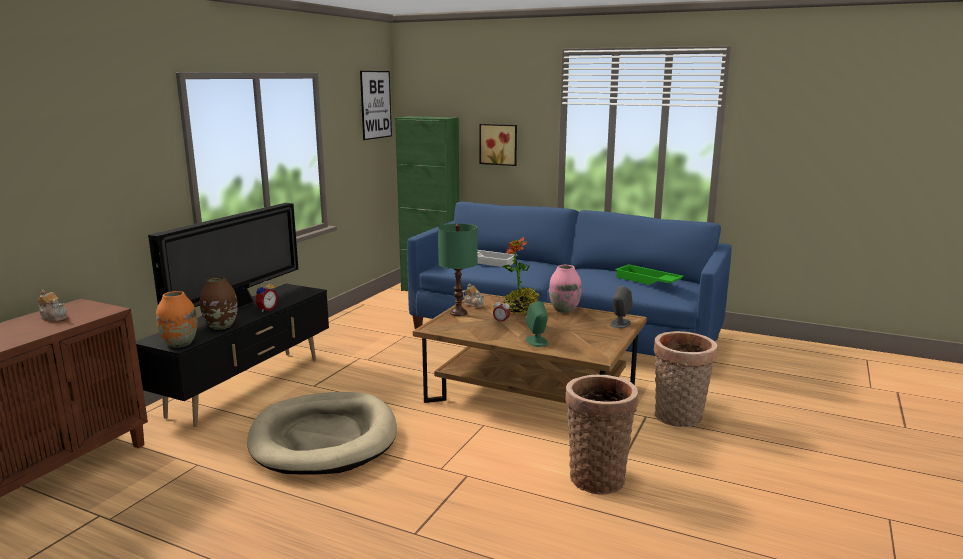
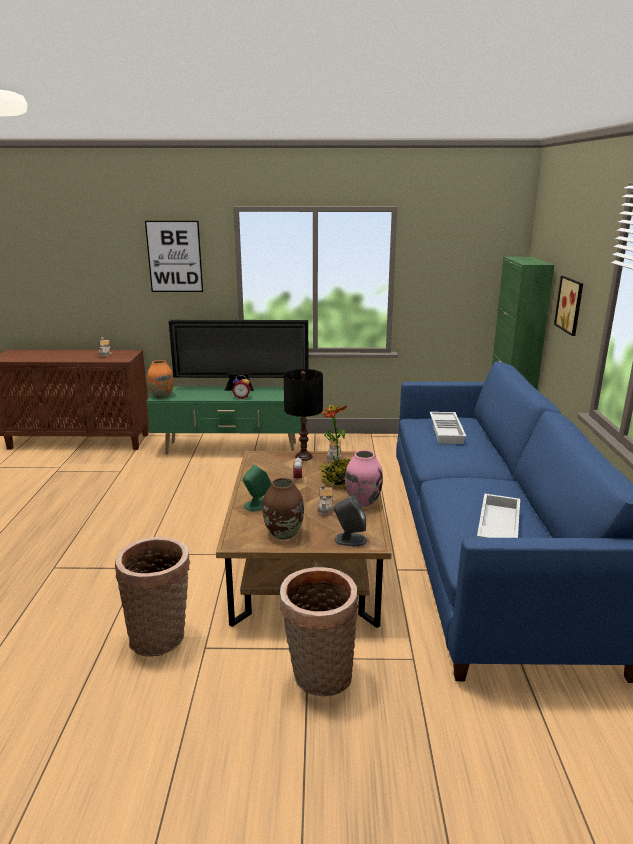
camera: 65 degrees right, 5 degrees up
(221, 326) = (199, 396): brown vase -> brown vase (283, 534)
(248, 386) = (232, 449): black tv stand -> green tv stand
(324, 438) = (171, 497): beige dog bed -> none
(376, 104) = (491, 241): picture -> picture (174, 256)
(458, 313) = (303, 457): green table lamp -> black table lamp
(566, 322) = (325, 509): none -> teapot
(647, 280) = (497, 526): green tray -> white tray

